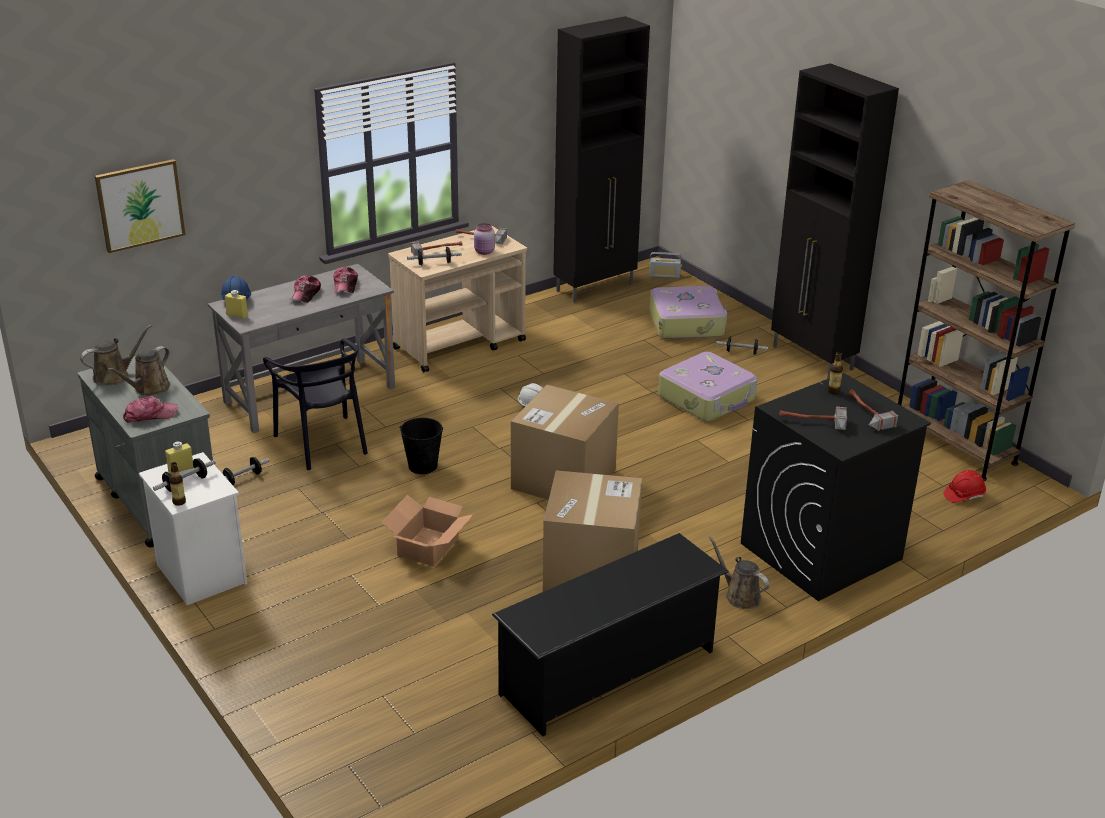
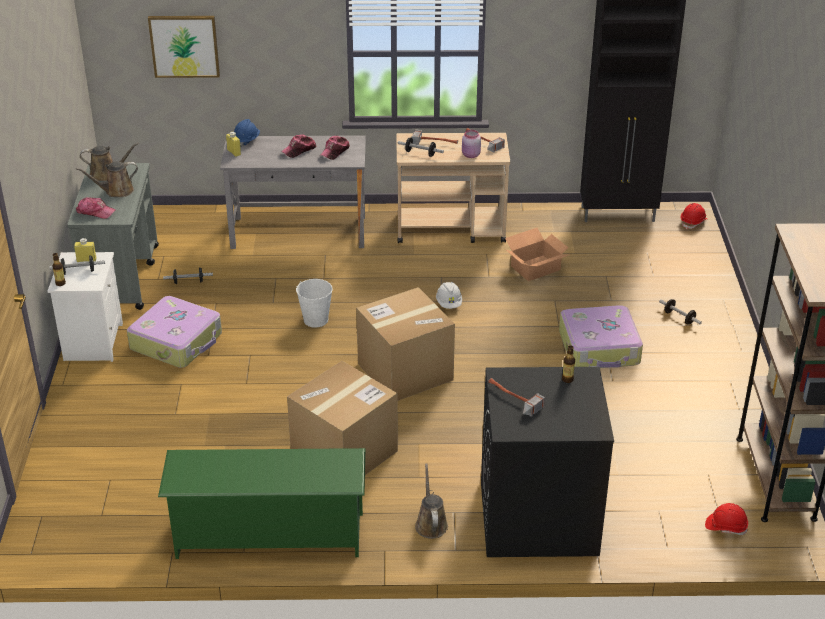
camera: 35 degrees right, 5 degrees up
(323, 443) = (267, 274): black chair -> none
(422, 466) = (316, 319): black bucket -> white bucket
(427, 546) = (252, 384): cardboard box -> cardboard box (535, 268)
(609, 672) = (269, 536): black shoe rack -> green shoe rack
(664, 275) = (693, 222): radio -> red hard hat
(687, 323) = (661, 274): suitcase -> suitcase (177, 341)
(813, 358) = (738, 347): black cabinet -> none
(864, 413) = (567, 409): hammer -> none

